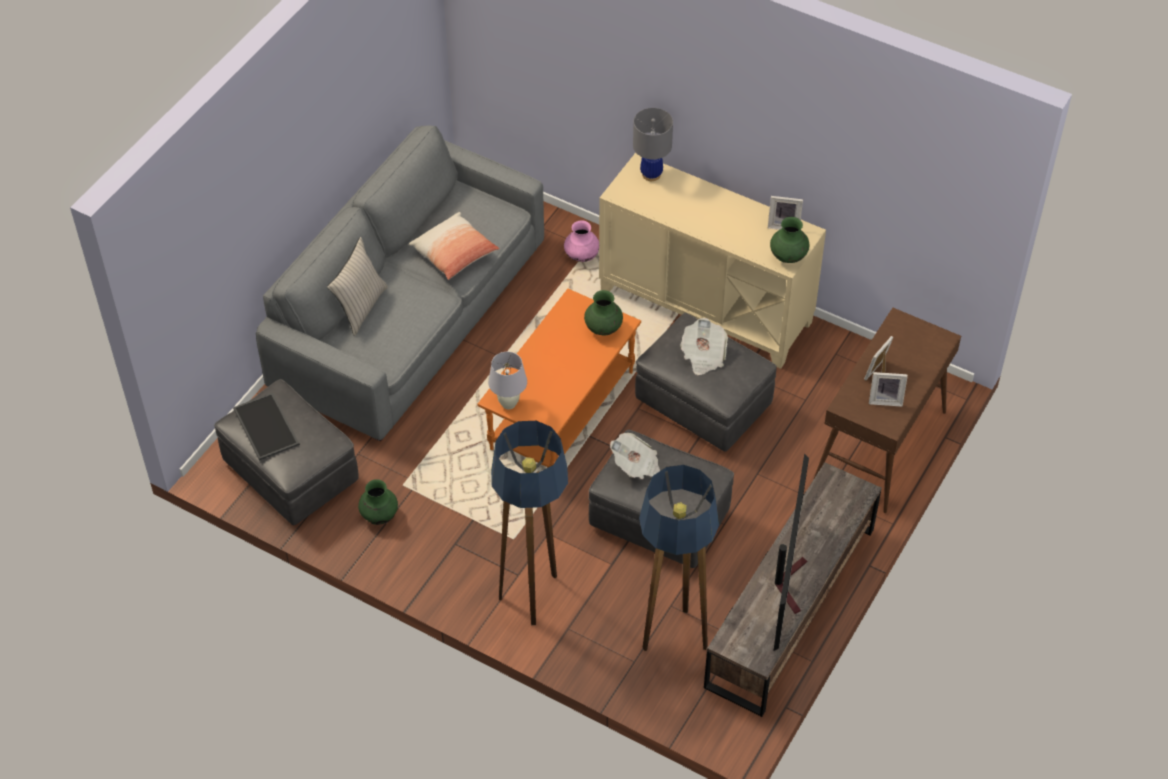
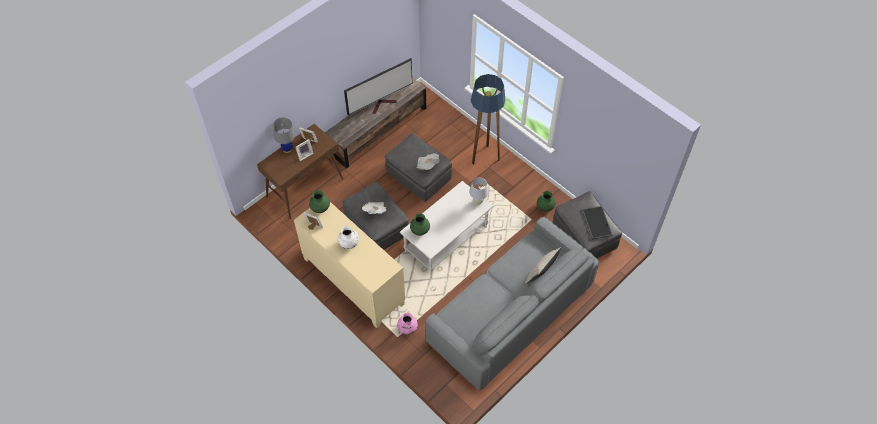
camera: 165 degrees left, 5 degrees up
(455, 254) = (484, 295): pillow -> none
(561, 409) = (446, 240): orange coffee table -> white coffee table
(651, 174) = (369, 275): grey table lamp -> grey table lamp (287, 149)
(672, 638) = (431, 128): floor lamp -> none
(708, 212) = (349, 244): none -> white vase
(788, 582) = (383, 103): television -> television turned 150 degrees counterclockwise

